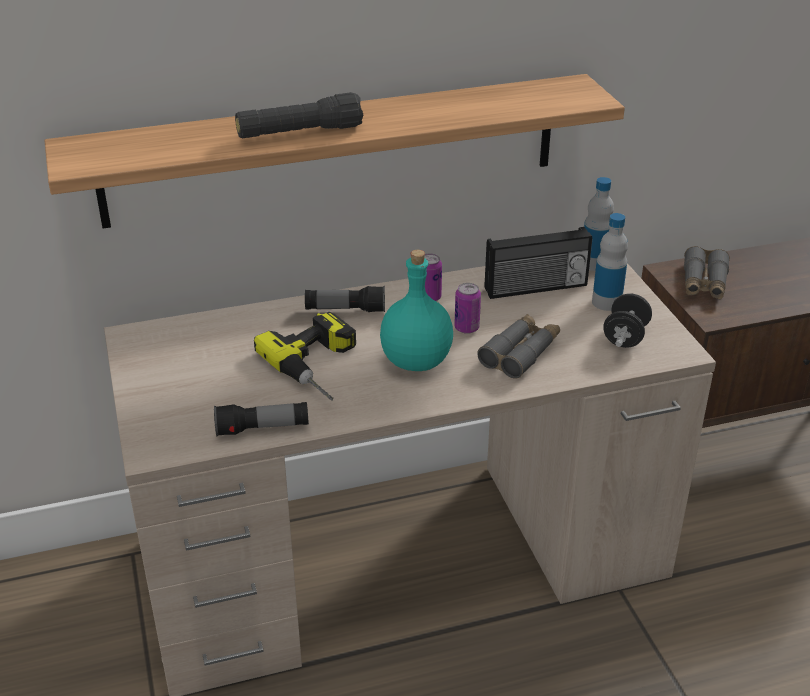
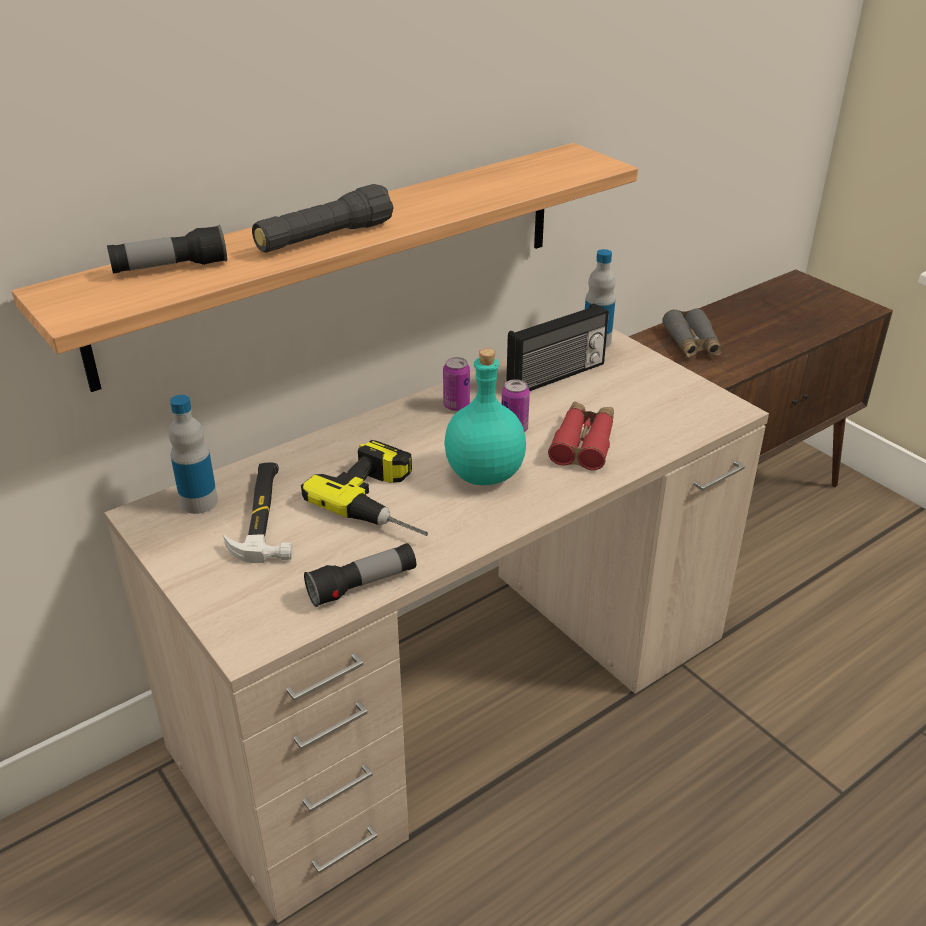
camera: 20 degrees left, 0 degrees up
(220, 356) = (265, 515): none -> hammer
(345, 310) = (376, 436): flashlight -> flashlight (170, 268)
(520, 353) = (583, 443): grey binoculars -> red binoculars
(606, 302) = (633, 376): bottle -> bottle (199, 502)
(625, 337) = (672, 406): black dumbbell -> none

